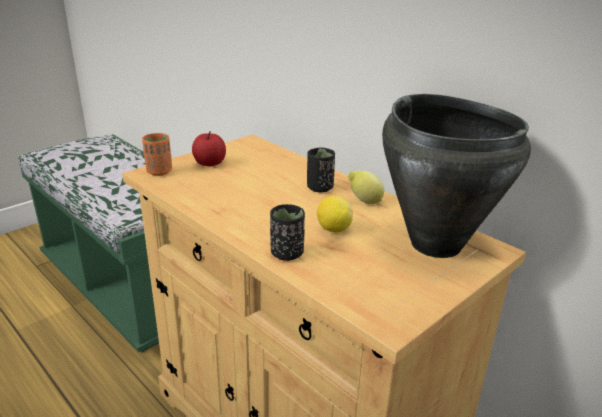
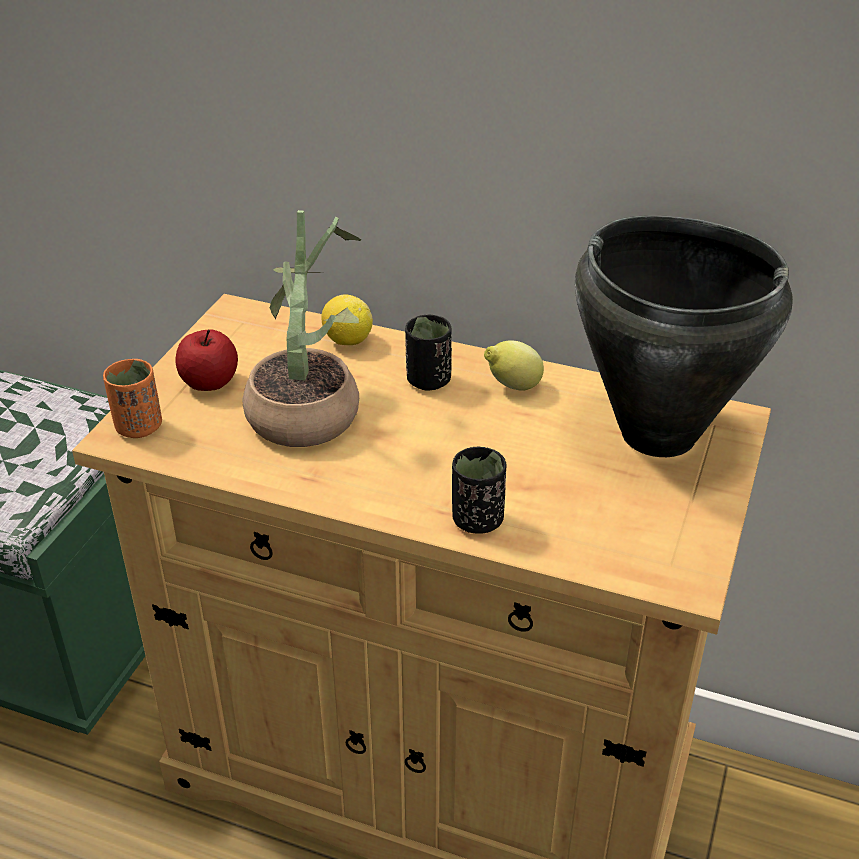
camera: 25 degrees left, 10 degrees up
(246, 184) = (308, 408): none -> potted plant
(333, 229) = (507, 454): lemon -> lemon (347, 340)

